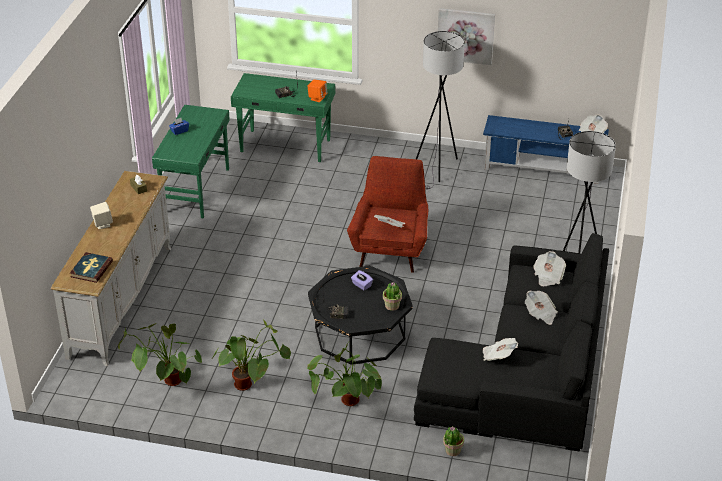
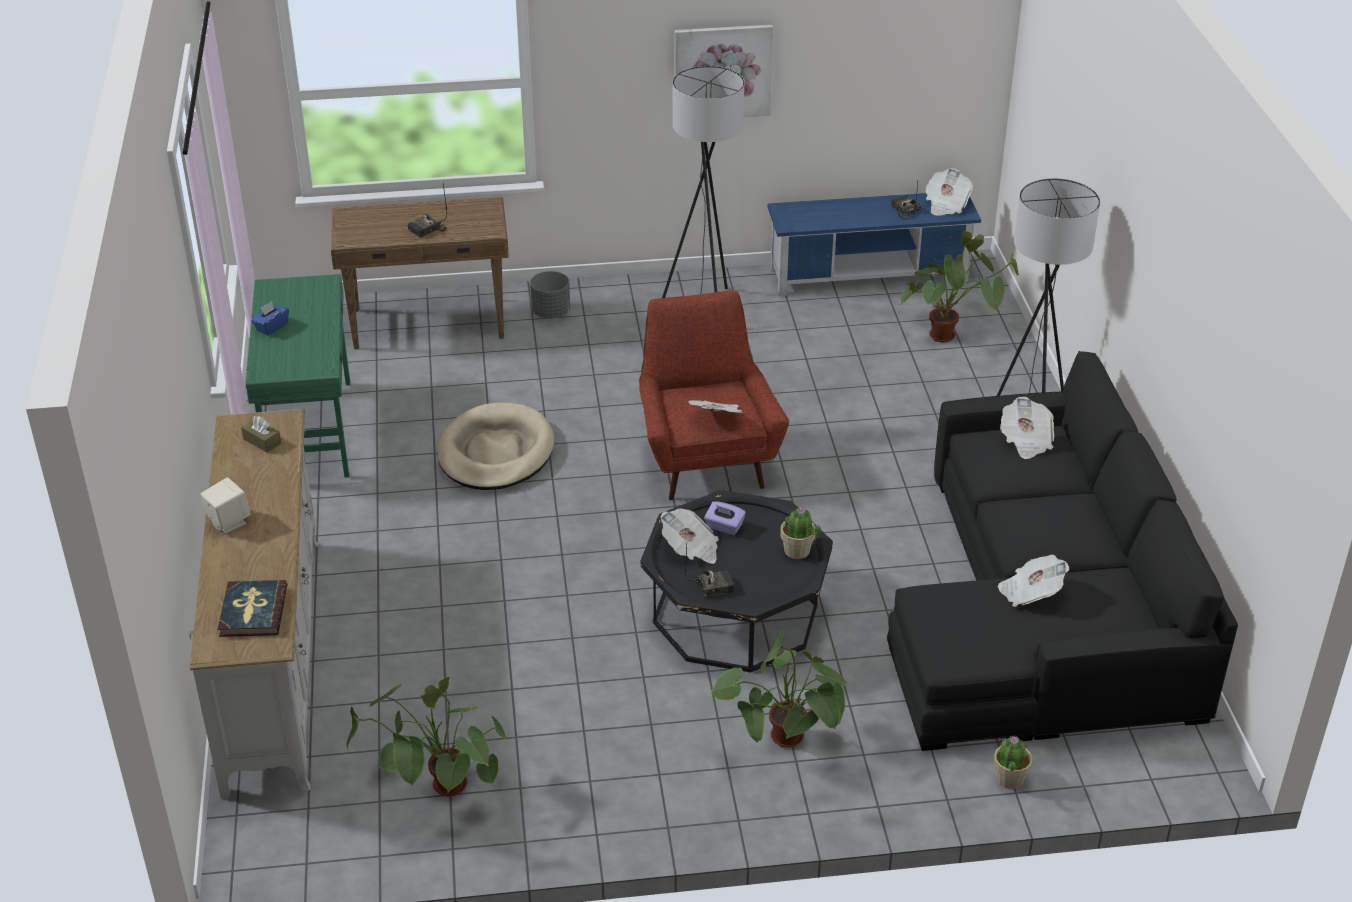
camera: 20 degrees left, 0 degrees up
(252, 384) = (598, 753): potted plant -> potted plant (952, 332)
(283, 222) = (495, 452): none -> beige dog bed
(286, 146) = (429, 324): green console table -> brown console table
(317, 98) = (487, 225): orange speaker -> none
(353, 153) = (551, 312): none -> grey planter
(540, 314) = (1054, 506): newspaper -> newspaper (690, 549)

